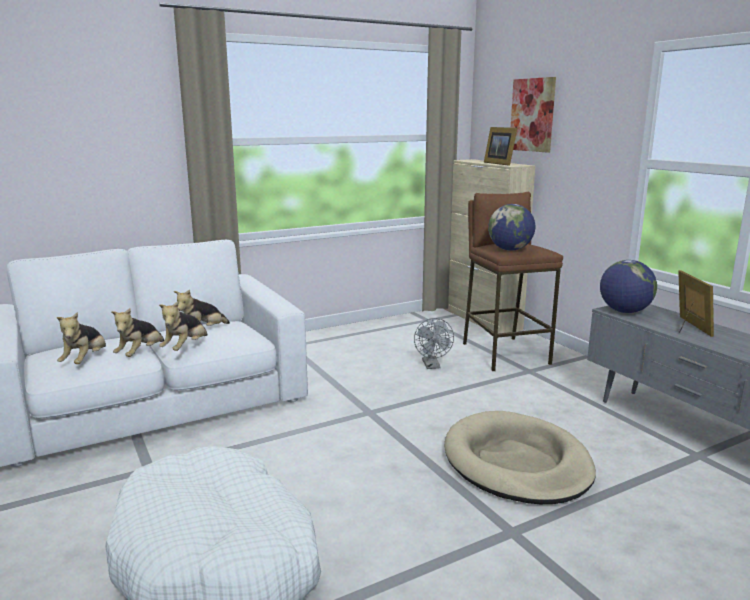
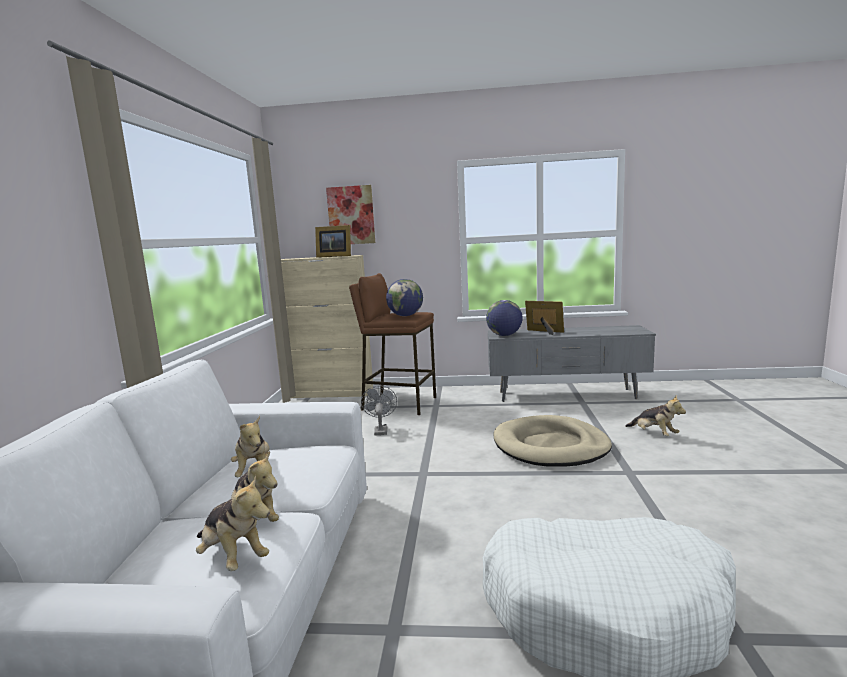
camera: 55 degrees left, 5 degrees down
(186, 348) = (308, 481): plush toy -> plush toy (654, 434)
(432, 366) = (380, 430): grey fan -> grey fan turned 120 degrees counterclockwise

